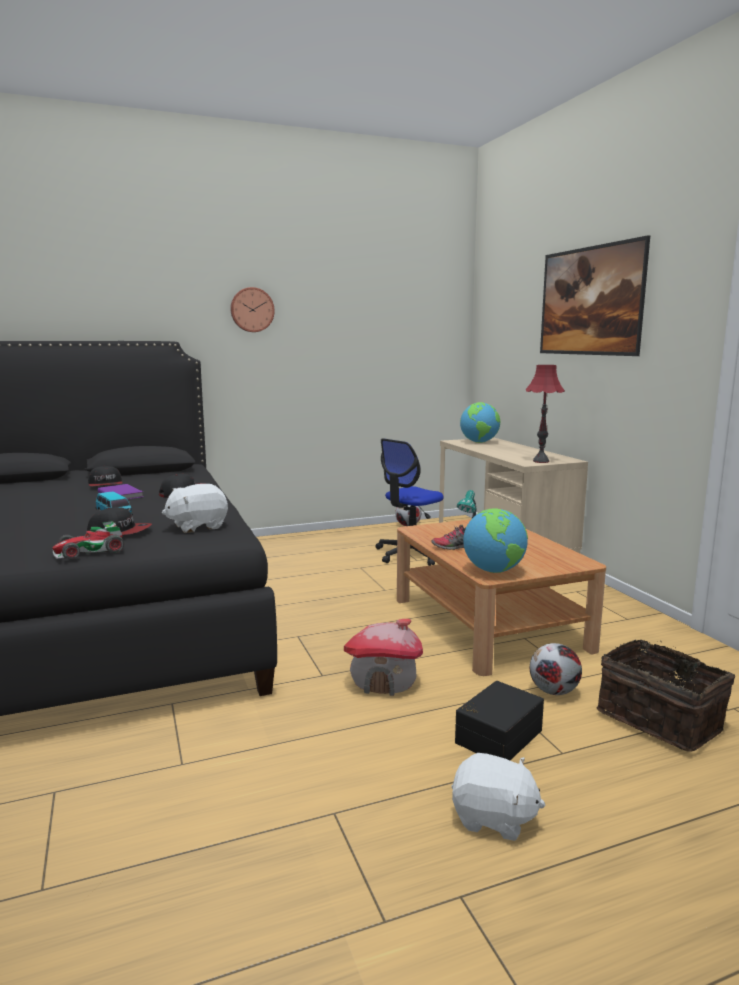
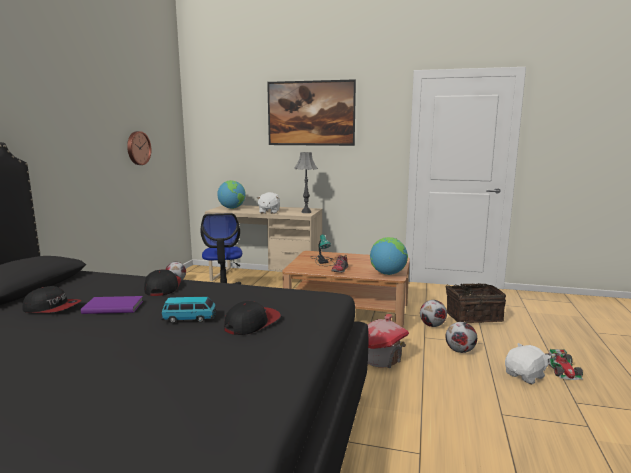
camera: 55 degrees left, 0 degrees up
(89, 551) = (297, 339): toy car -> toy car (563, 370)
(197, 526) = (279, 299): white plush toy -> white plush toy (269, 212)
(252, 310) = (54, 109): wall clock -> wall clock (137, 148)
(497, 735) = (460, 351): black storage box -> football
(540, 461) = (306, 212): red table lamp -> grey table lamp

